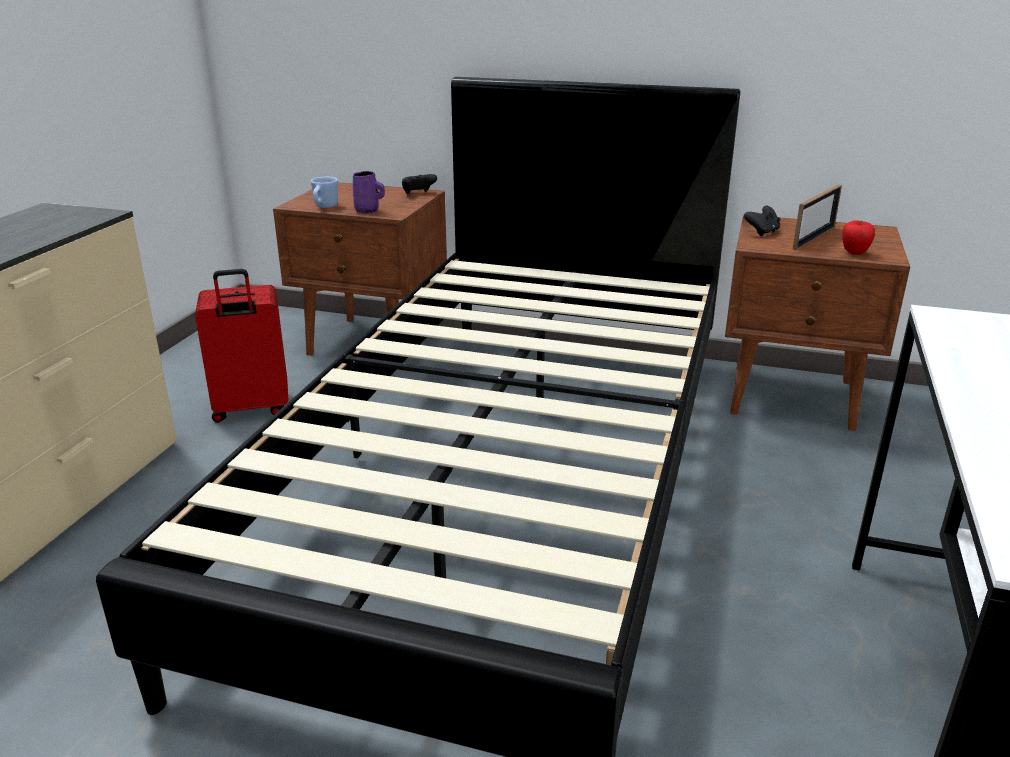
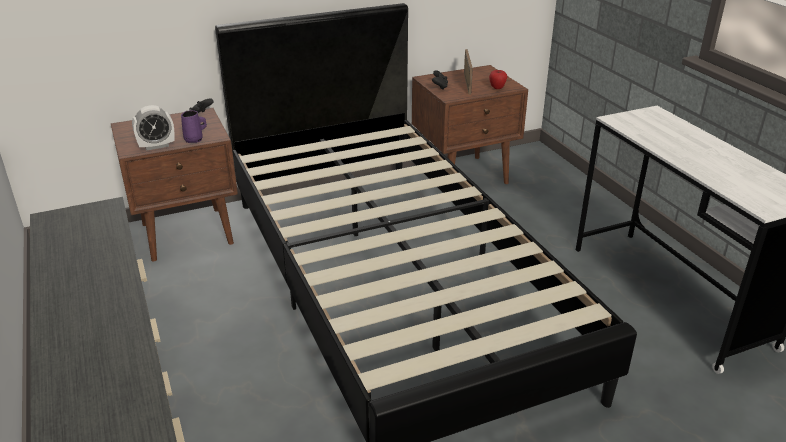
camera: 40 degrees left, 5 degrees up
(251, 409) = (174, 313): red suitcase -> none
(324, 207) = (156, 146): blue mug -> alarm clock

